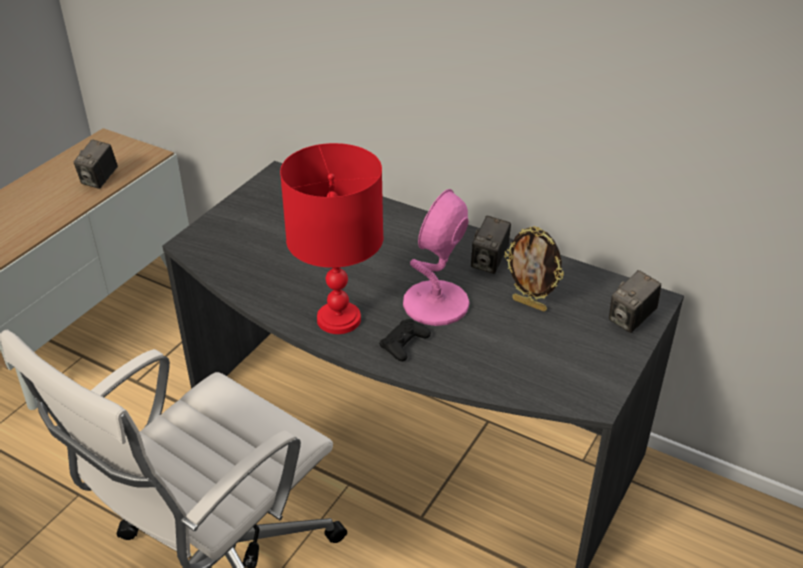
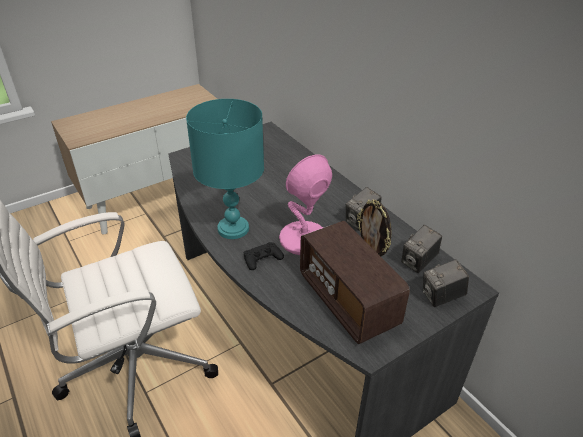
camera: 25 degrees right, 0 degrees up
(100, 180) = (174, 110): camera -> camera (418, 262)
(340, 319) = (234, 229): red table lamp -> turquoise table lamp
(537, 358) = (348, 301): none -> radio

